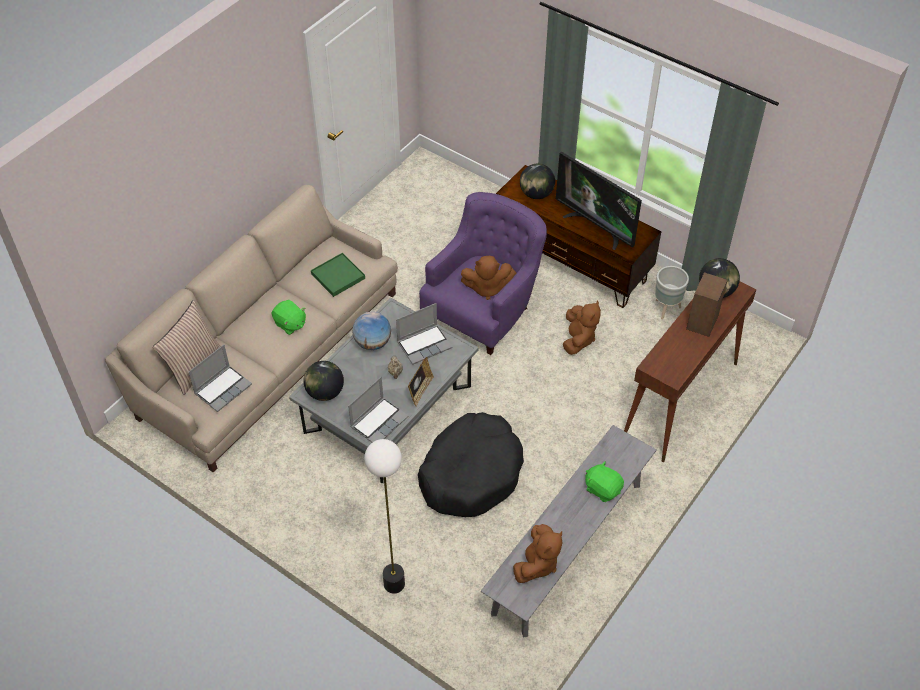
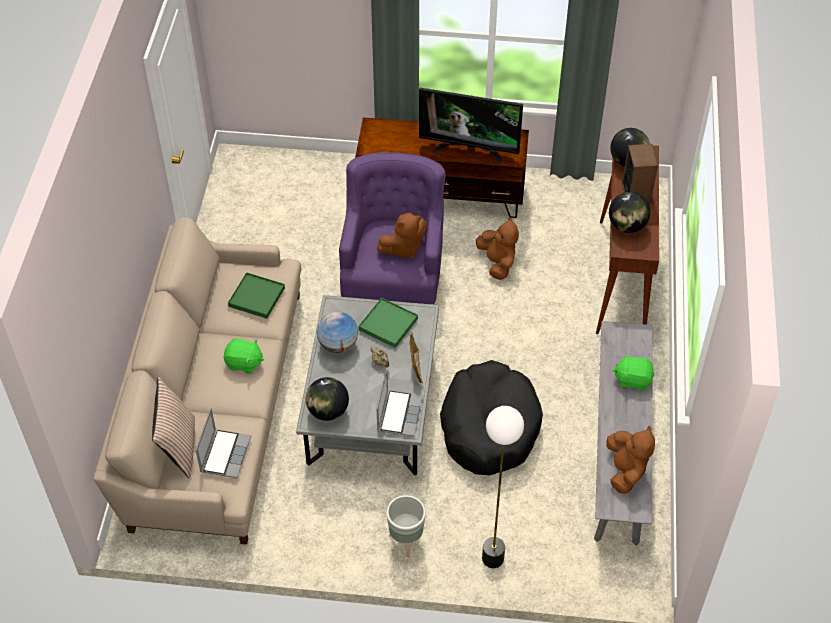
camera: 30 degrees left, 0 degrees up
(424, 344) = (388, 324): laptop -> green tray
(536, 194) = (394, 141): globe -> globe (627, 226)
(665, 309) = (553, 202): grey planter -> grey planter (405, 542)

